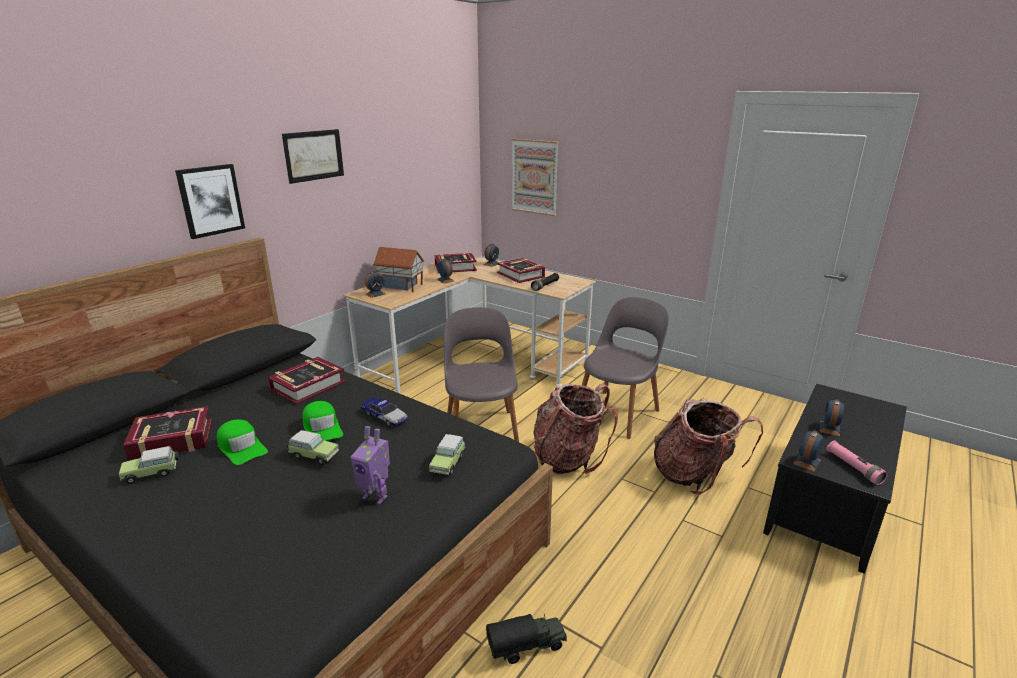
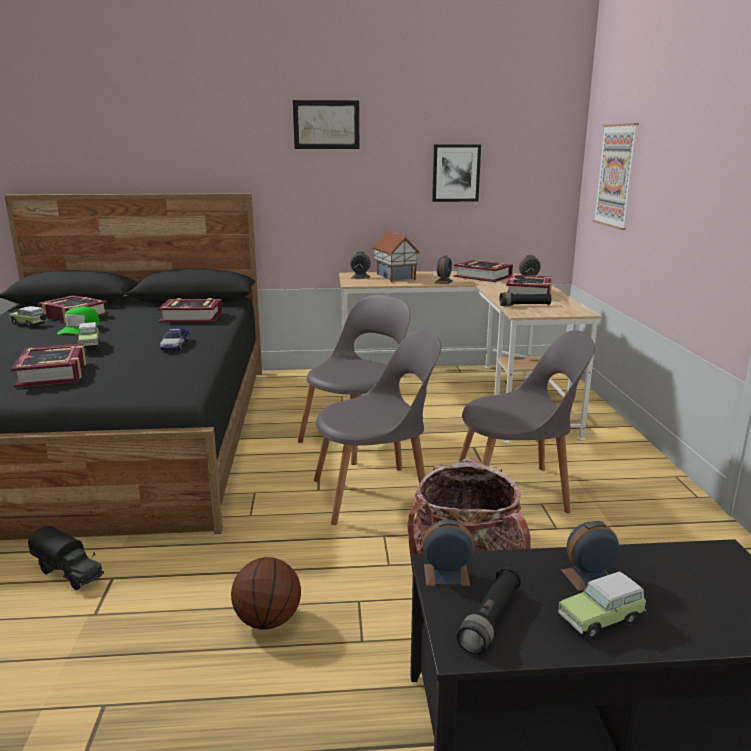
camera: 50 degrees right, 5 degrees down
(210, 200) = (215, 153): picture -> picture (456, 173)
(322, 427) = (133, 336): green cap -> none
(375, 496) = (53, 373): toy robot -> book
(448, 463) = (124, 378): toy car -> toy car (602, 619)
(568, 458) = (375, 494): backpack -> grey chair
(676, 564) = (268, 621): none -> basketball
(853, 468) = (490, 620): pink flashlight -> black flashlight

